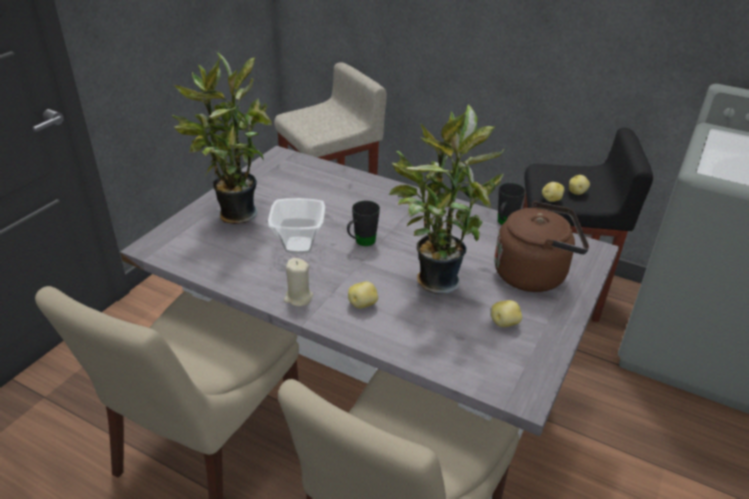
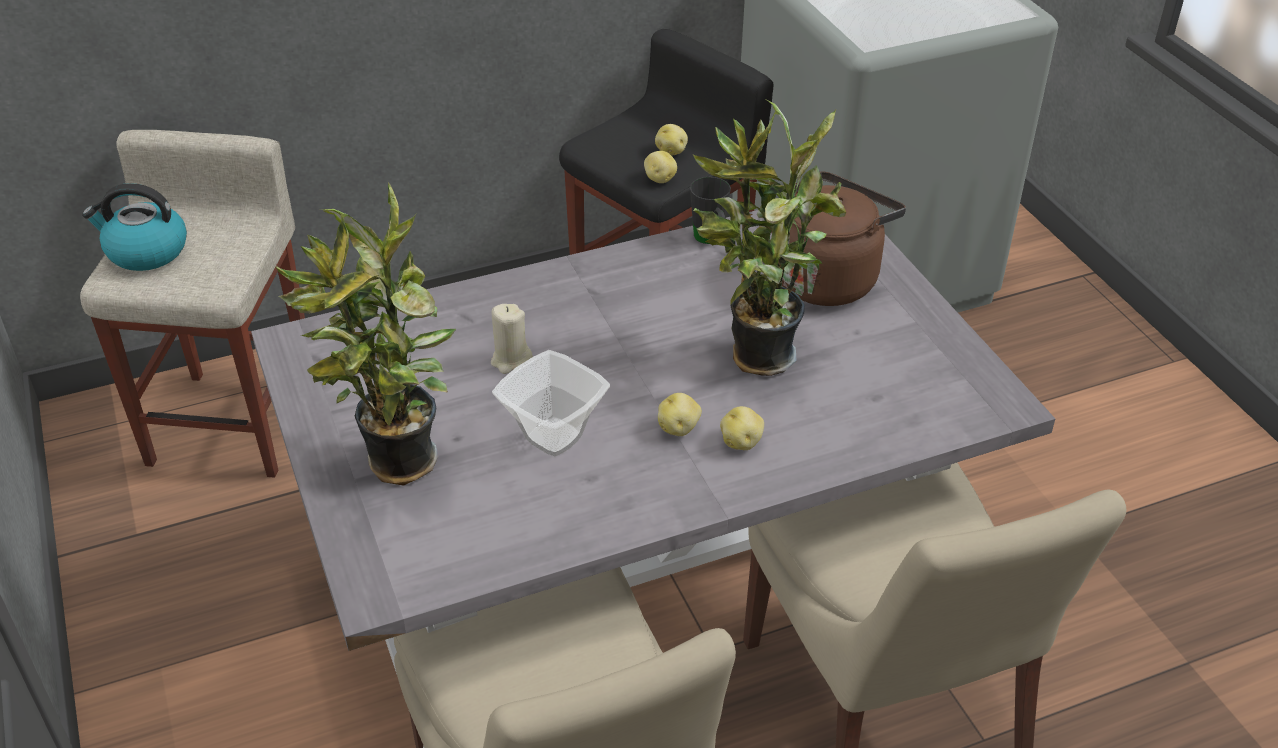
camera: 50 degrees left, 5 degrees up
(298, 298) = (670, 493): beige candle -> beige candle (511, 360)
(312, 114) = (145, 252): none -> kettle
(361, 243) = (613, 377): black mug -> none
(505, 323) = (886, 350): potato -> potato (679, 428)

